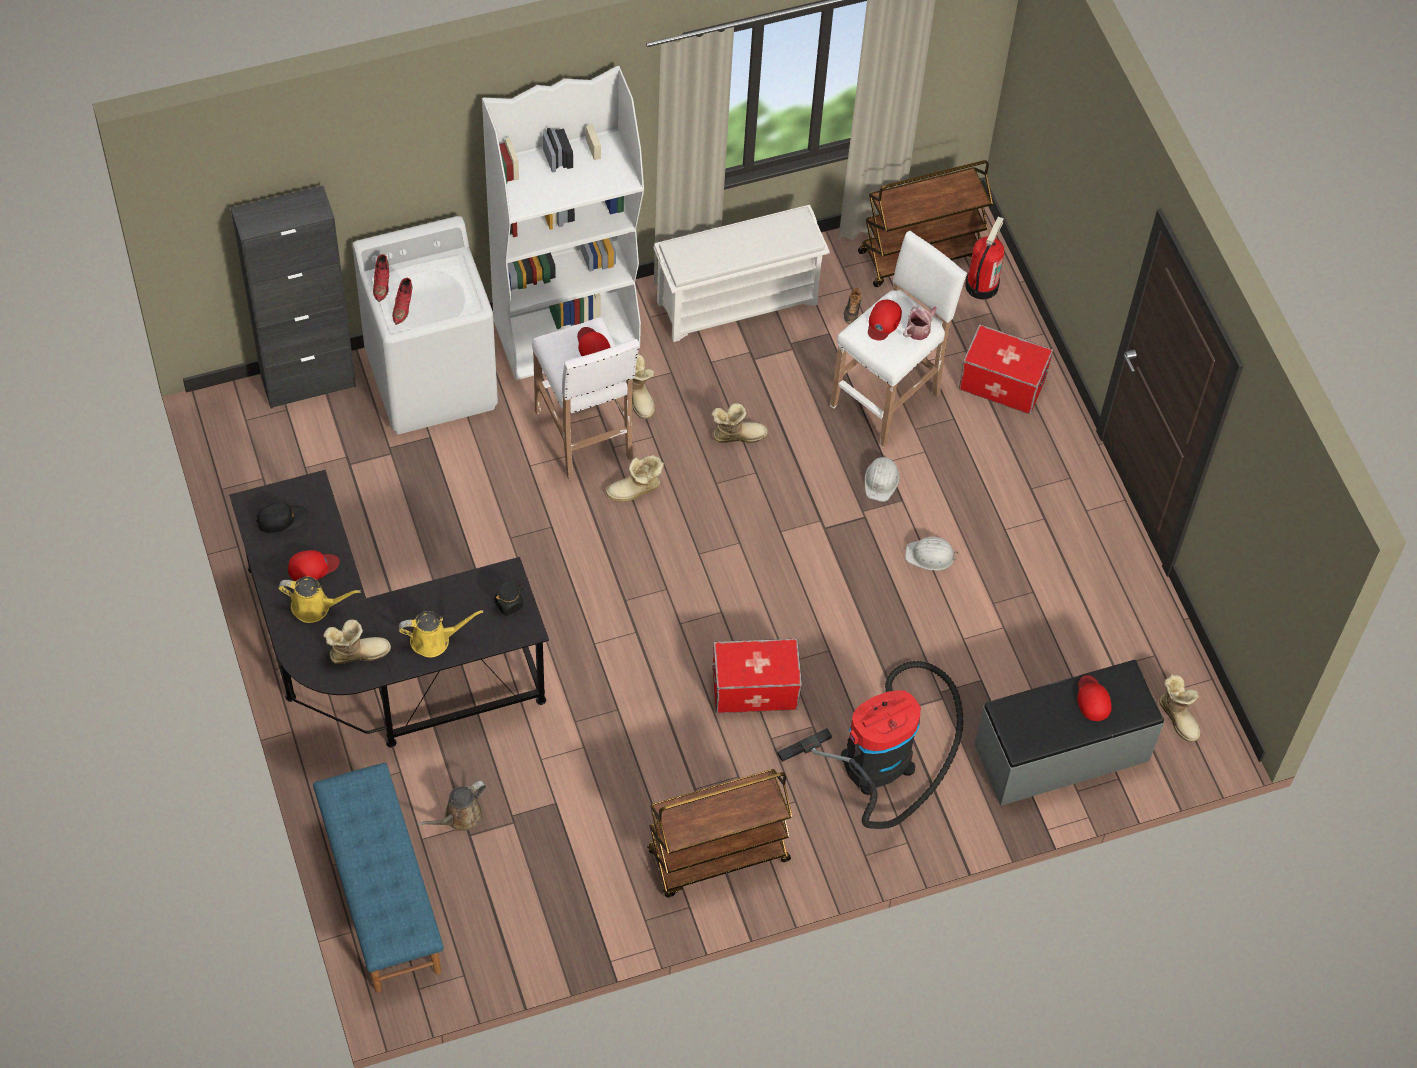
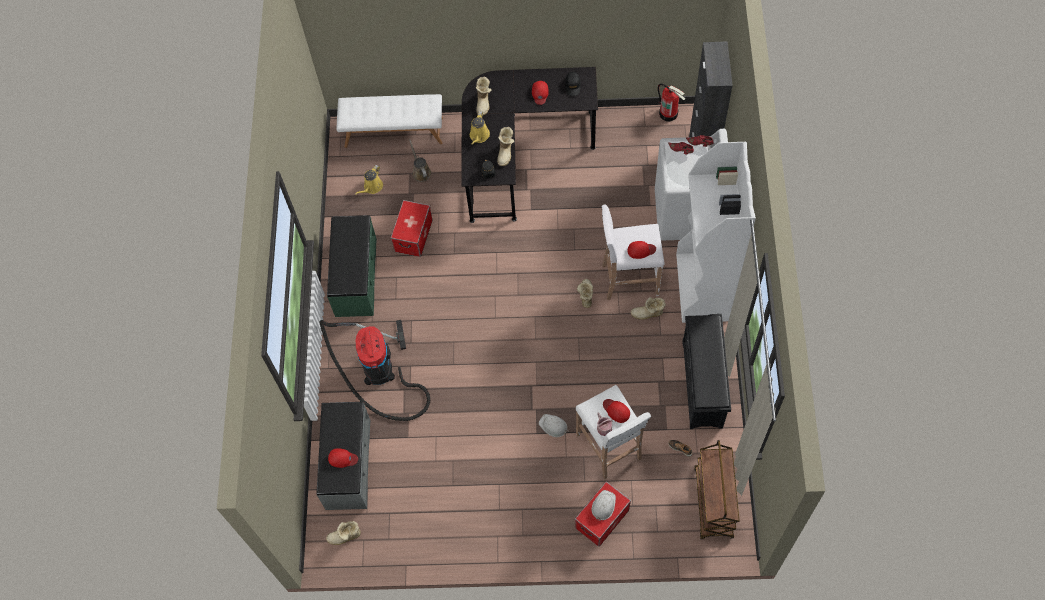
camera: 115 degrees right, 5 degrees up
(315, 607) = (516, 90): yellow watering can -> yellow watering can (372, 187)
(380, 894) = (393, 131): blue bench -> white bench
(717, 857) = (355, 277): brown cart -> green bench
(737, 434) = (607, 357): boot -> boot (506, 153)
(738, 301) = (703, 385): white shoe rack -> black shoe rack
(754, 689) = (443, 320): storage box -> storage box (413, 235)
(930, 556) = (495, 436): white hard hat -> white hard hat (603, 506)
(981, 285) = (680, 532): fire extinguisher -> fire extinguisher (668, 113)

